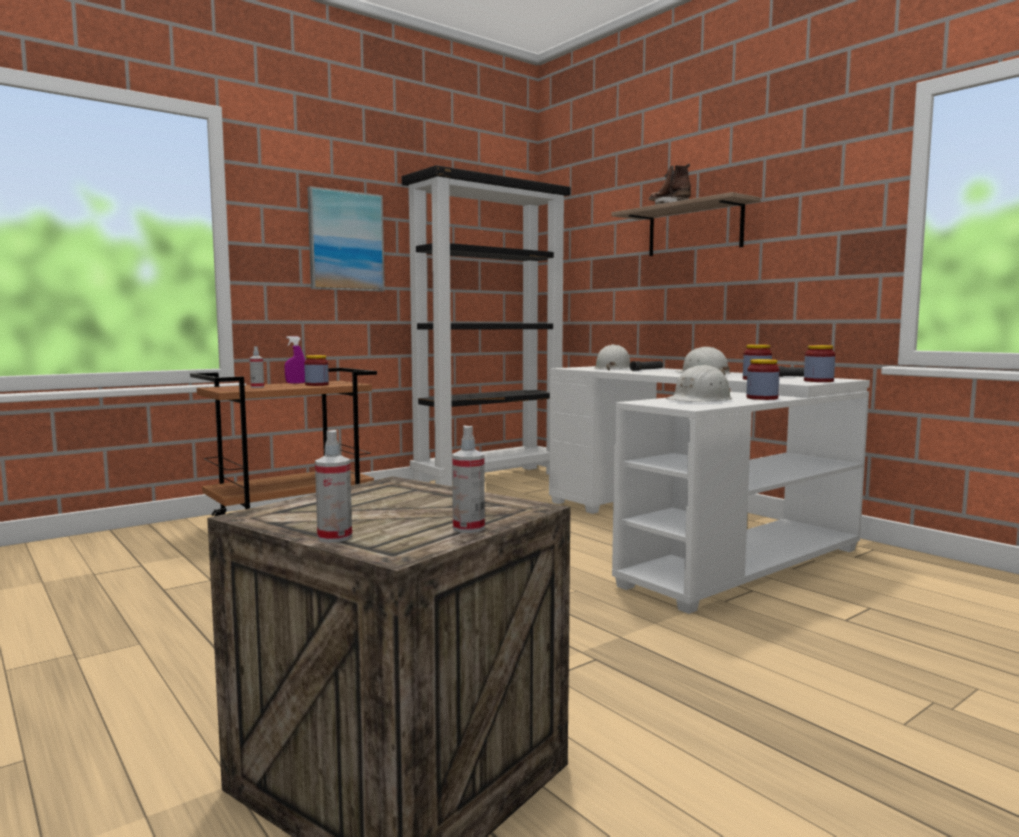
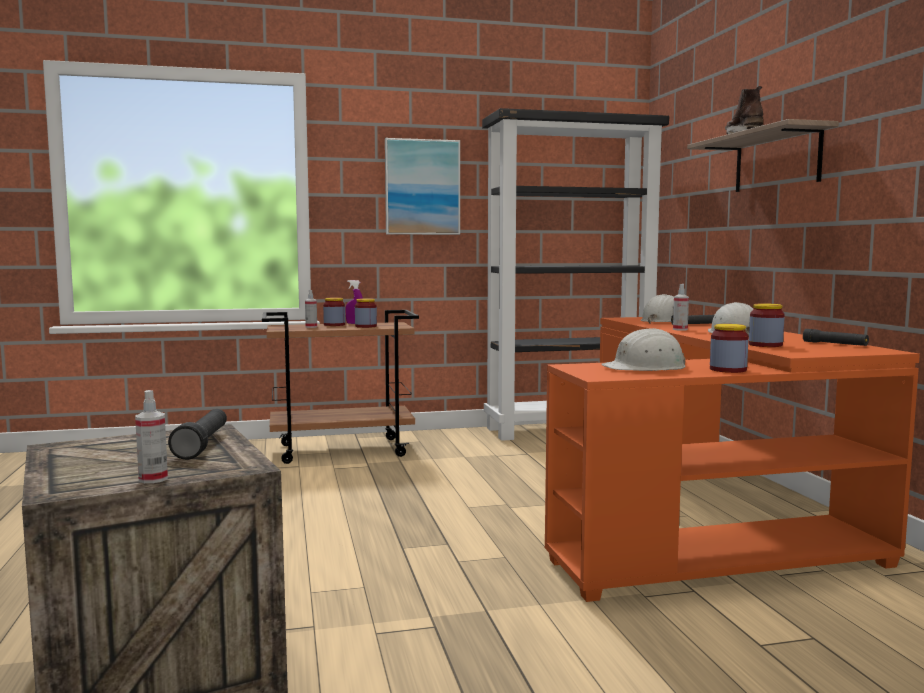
camera: 25 degrees right, 0 degrees up
(334, 537) = (53, 473): spray bottle -> spray bottle (680, 329)
(425, 495) = (203, 445): none -> black flashlight
(690, 536) = (706, 519): white desk -> orange desk
(818, 381) = (834, 352): jar -> jar (334, 325)

